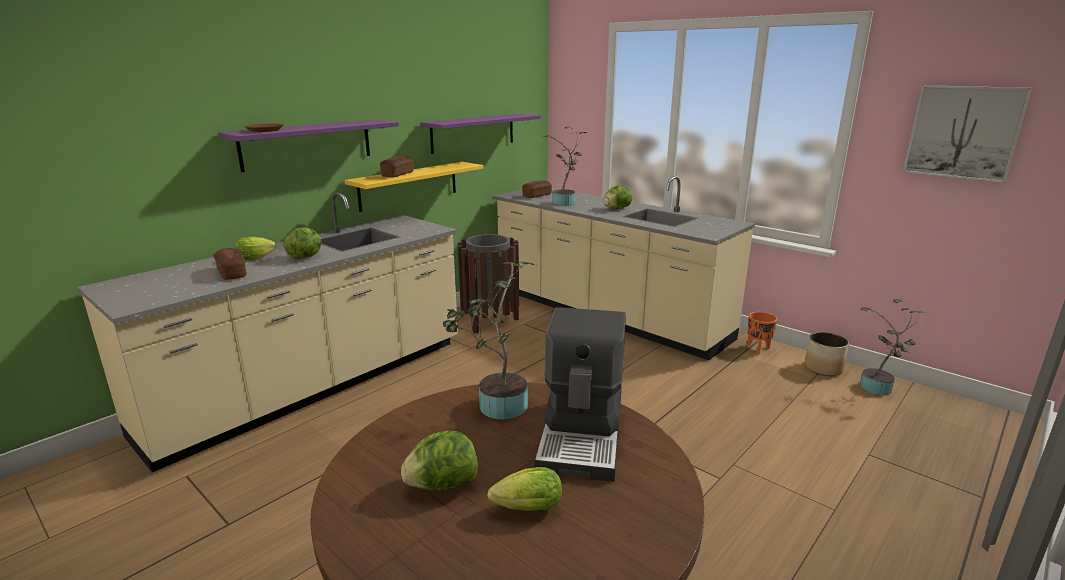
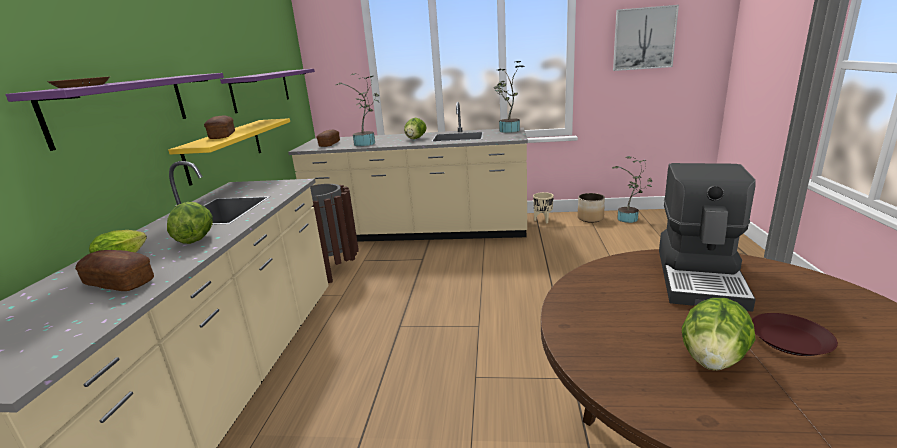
camera: 35 degrees left, 0 degrees up
(497, 407) = (610, 287): potted plant -> potted plant (508, 131)
(524, 509) = (790, 340): lettuce -> brown plate
(583, 436) = (701, 277): coffee machine -> coffee machine turned 45 degrees clockwise
(758, 349) = (543, 220): orange planter -> beige planter

